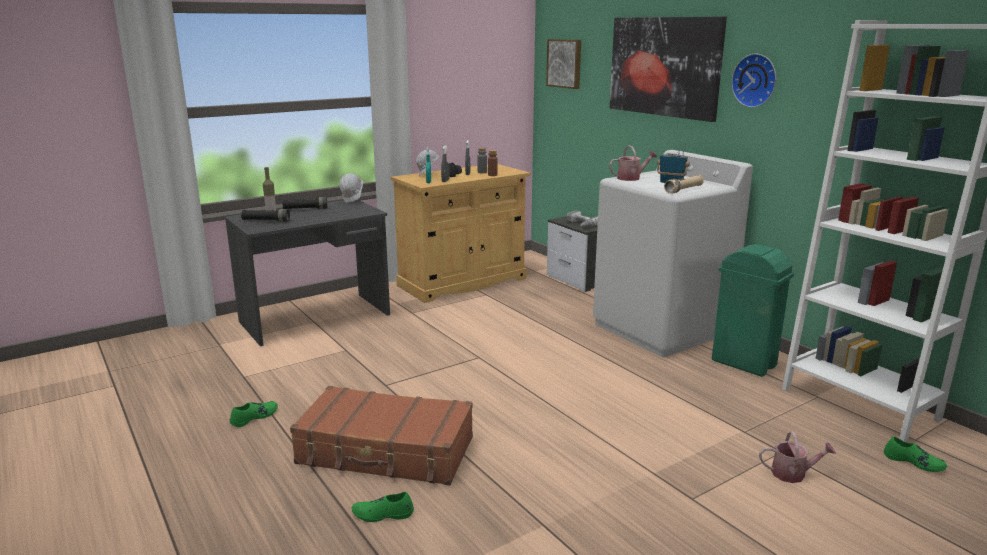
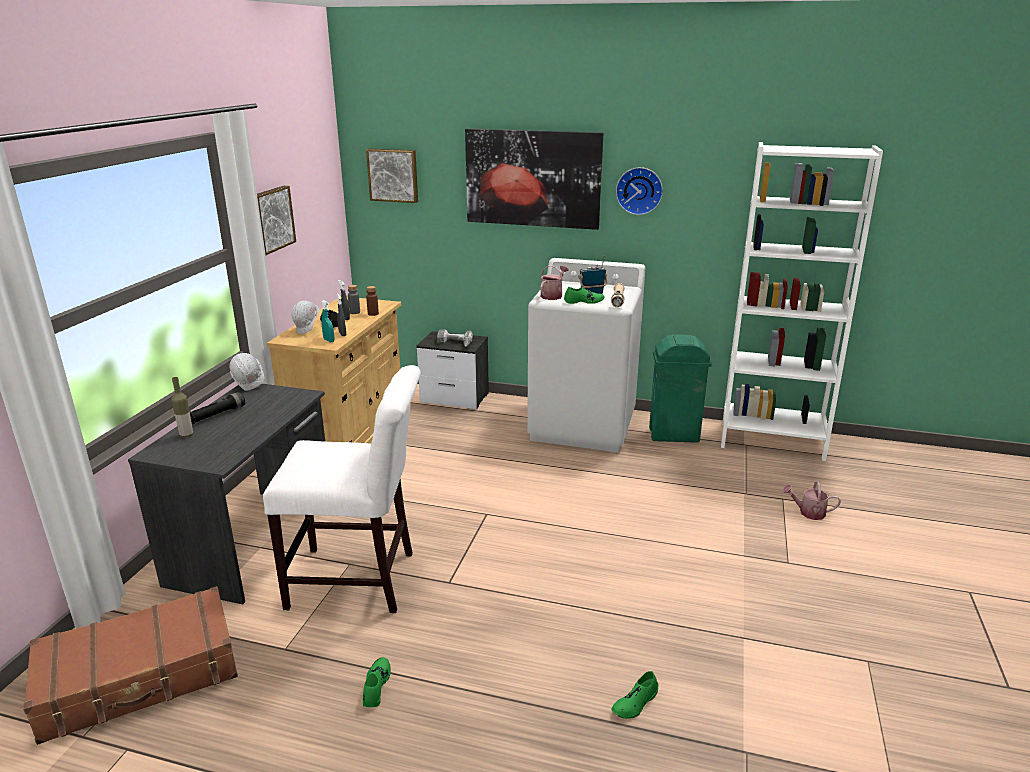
camera: 40 degrees left, 5 degrees up
(266, 221) = (204, 448): black flashlight -> none
(336, 361) = (359, 581): none -> white chair
(386, 451) = (551, 646): brown suitcase -> brown suitcase (140, 677)
(432, 84) = (271, 219): none -> picture
(793, 474) = (808, 512): watering can -> watering can turned 135 degrees counterclockwise
(913, 462) = (845, 472): green shoe -> green shoe (584, 301)

